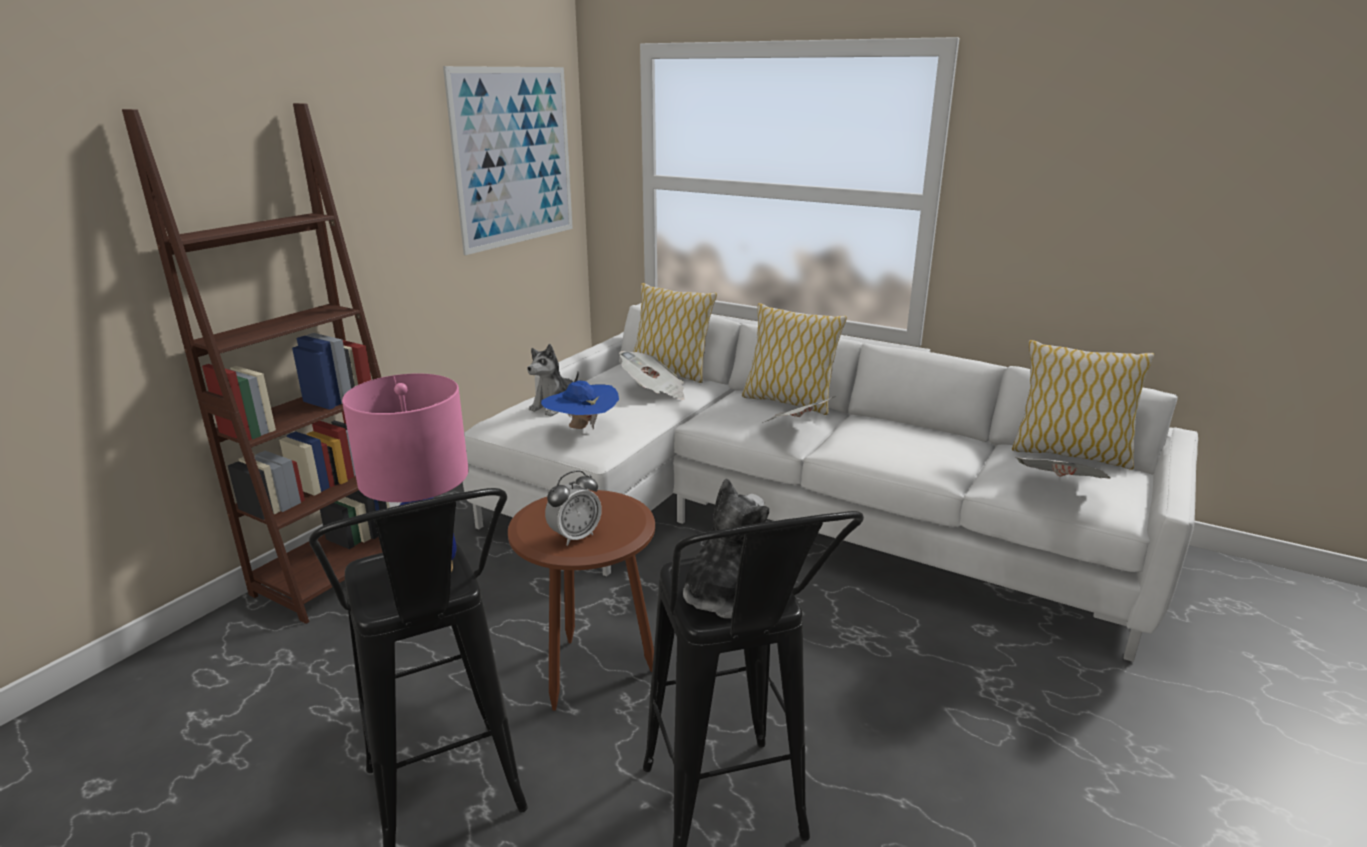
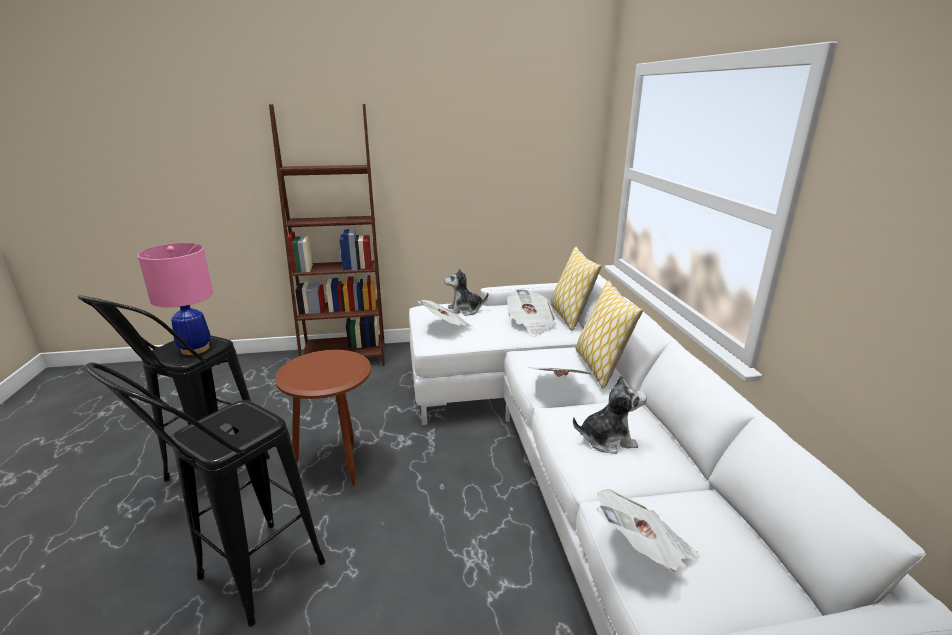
camera: 50 degrees right, 0 degrees up
(514, 157) = (532, 145): picture -> none
(575, 536) = (304, 374): alarm clock -> none
(581, 428) = (446, 326): blue hat -> newspaper
(722, 595) = (218, 429): plush toy -> plush toy (607, 439)
(1069, 454) = (746, 537): pillow -> none

